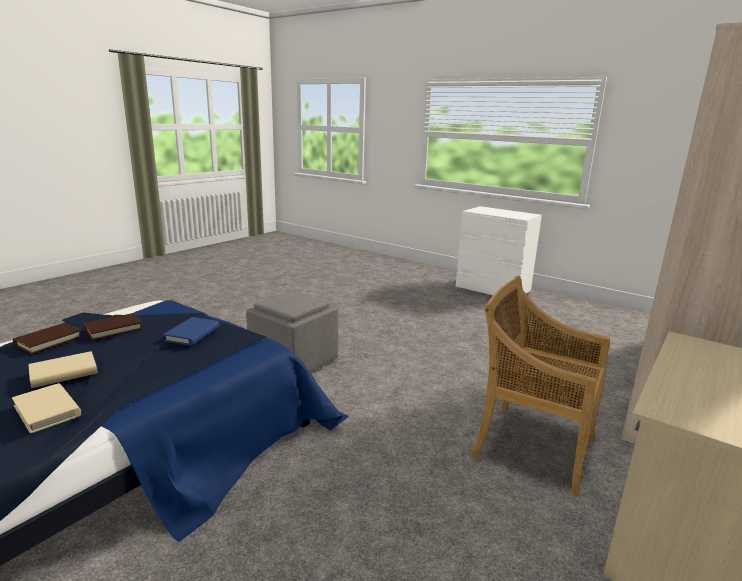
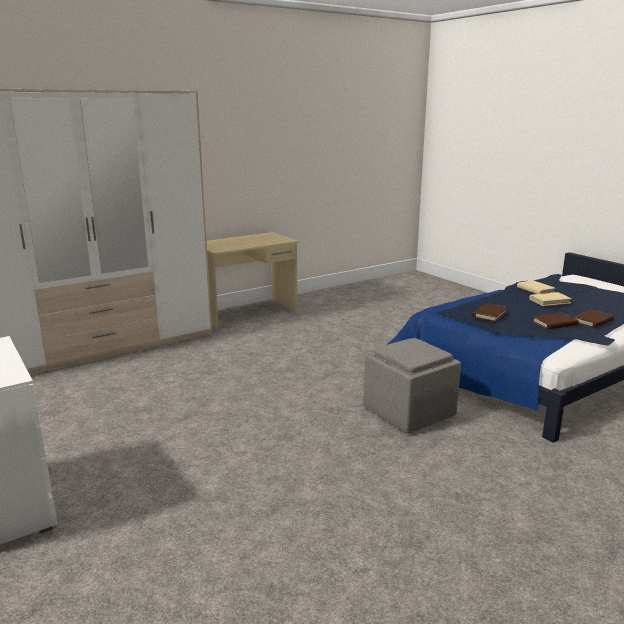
camera: 160 degrees left, 0 degrees up
(192, 334) = (489, 314): blue book -> brown book
(531, 446) = (269, 340): beige chair -> none

